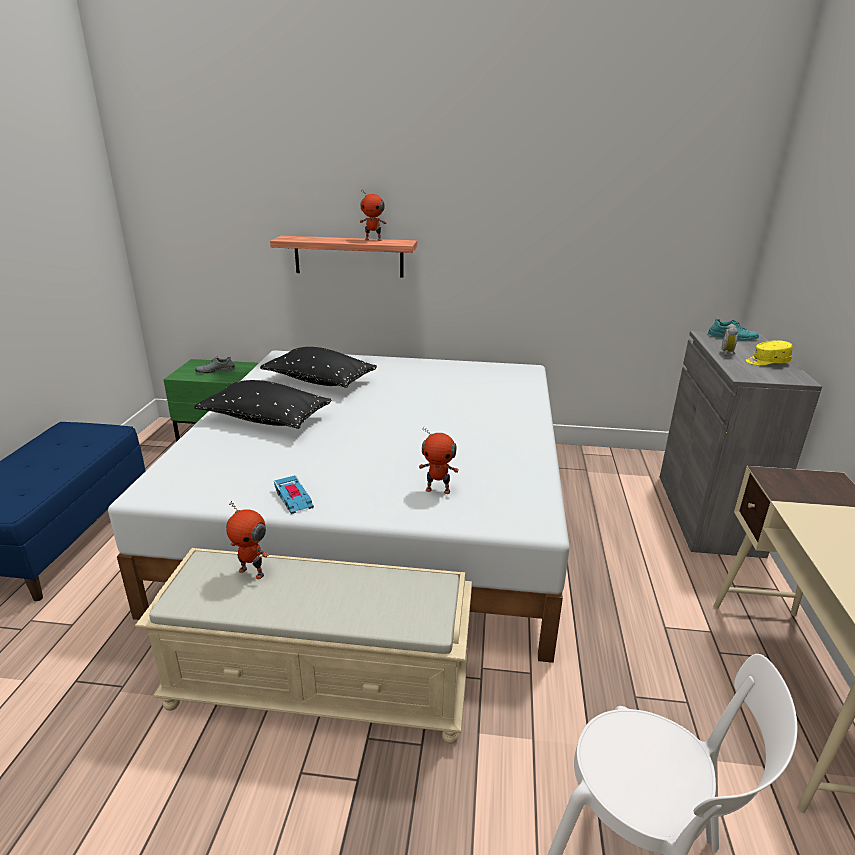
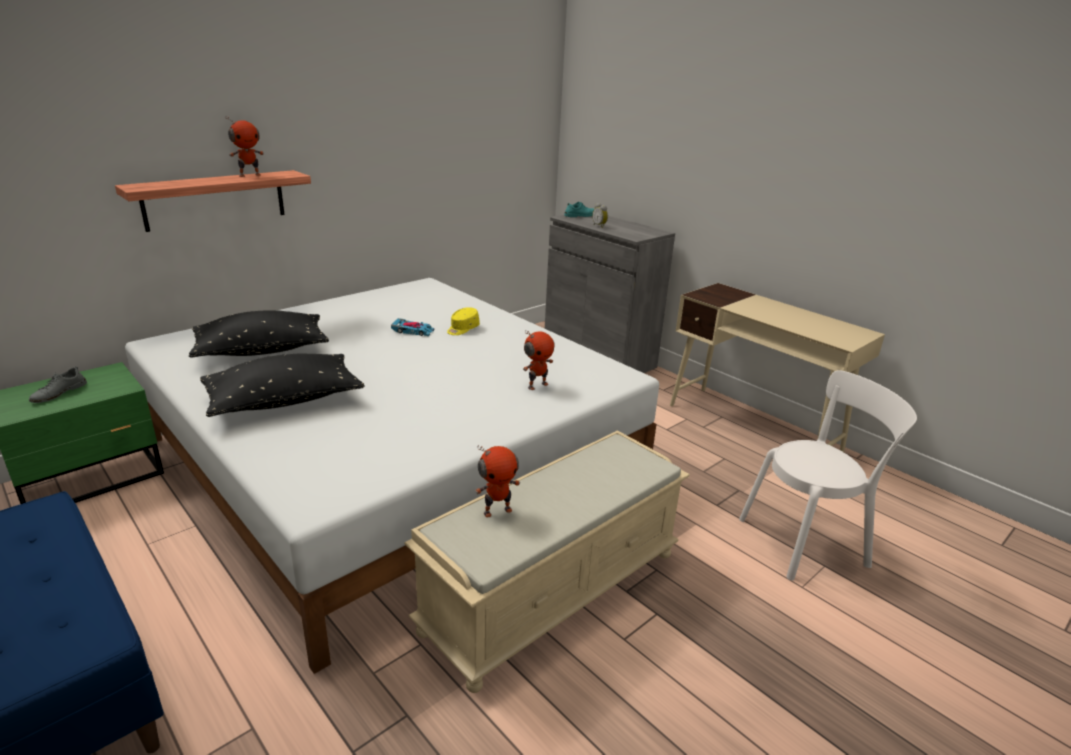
camera: 50 degrees left, 0 degrees up
(294, 498) = (454, 440): toy car -> toy car (413, 331)
(766, 362) = (627, 226): yellow cap -> yellow cap (462, 329)

